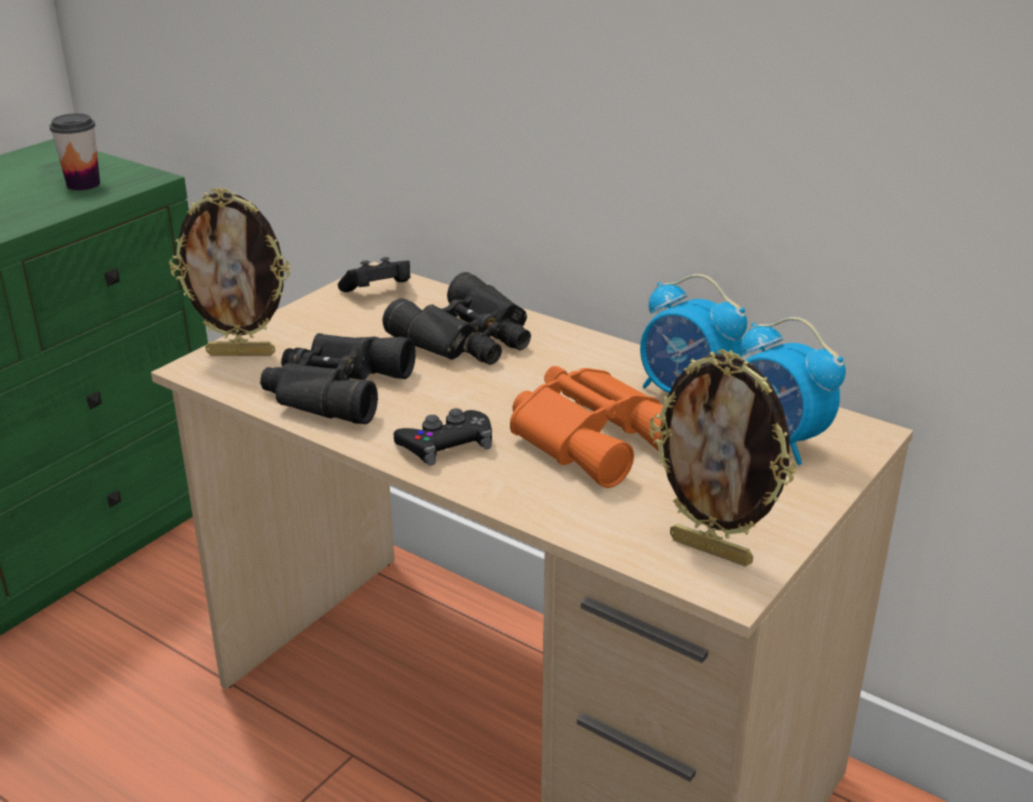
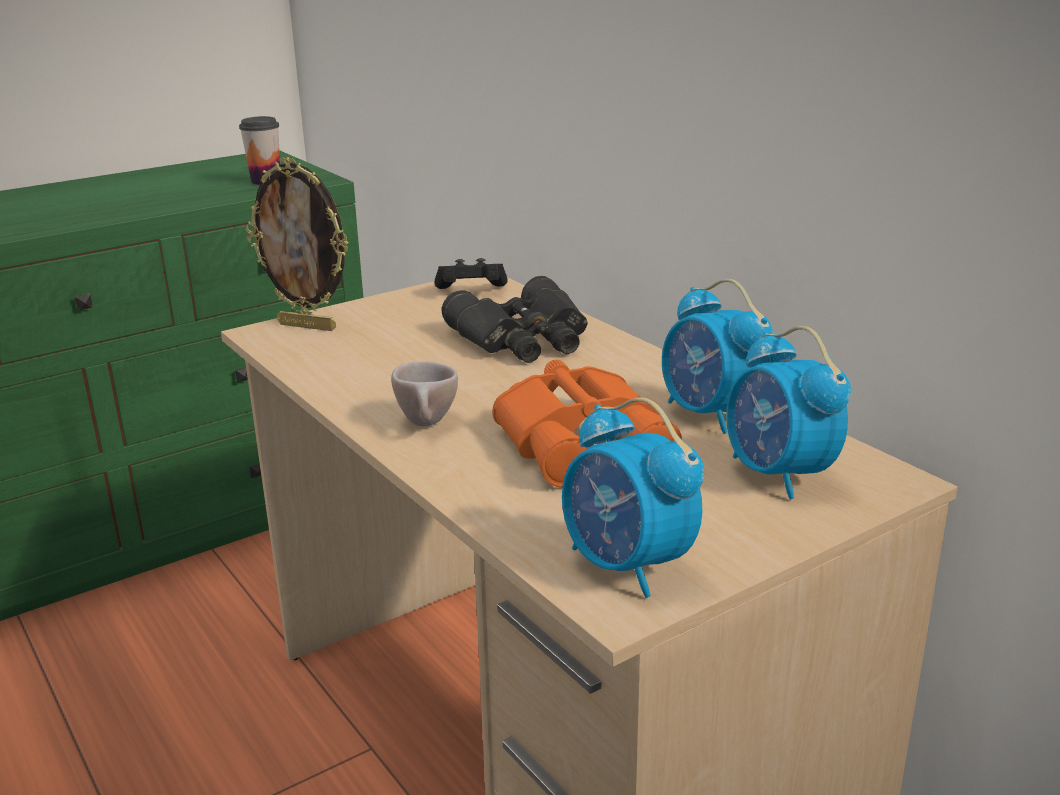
camera: 20 degrees right, 5 degrees down
(332, 390) = (362, 364): black binoculars -> none
(446, 445) = (428, 425): black game controller -> beige cup
(712, 550) = (627, 566): picture frame -> alarm clock

